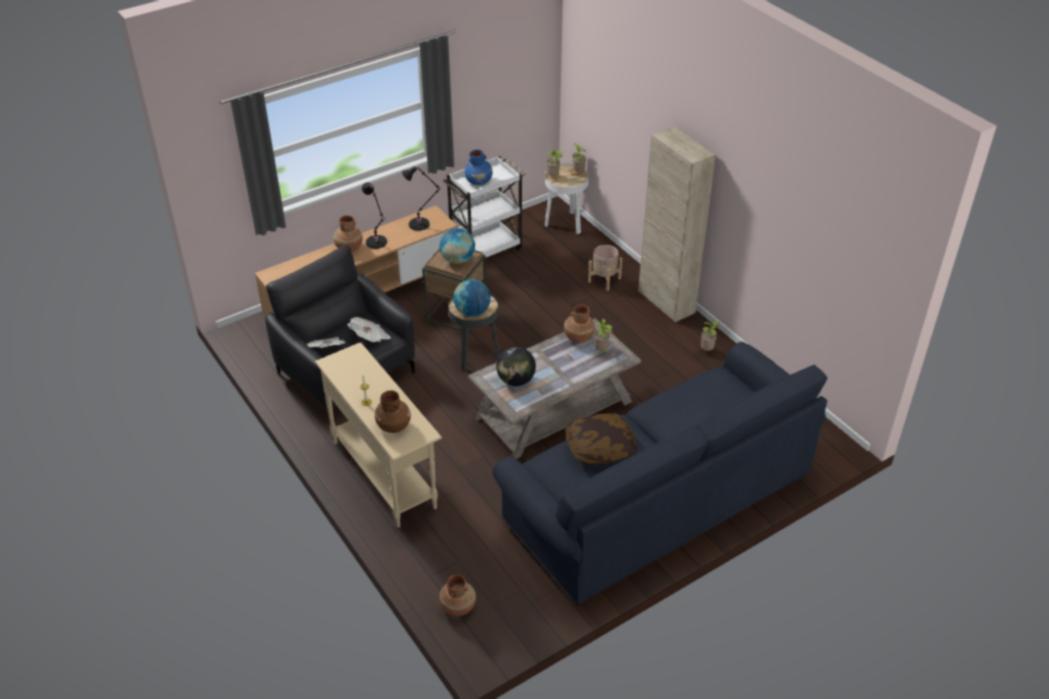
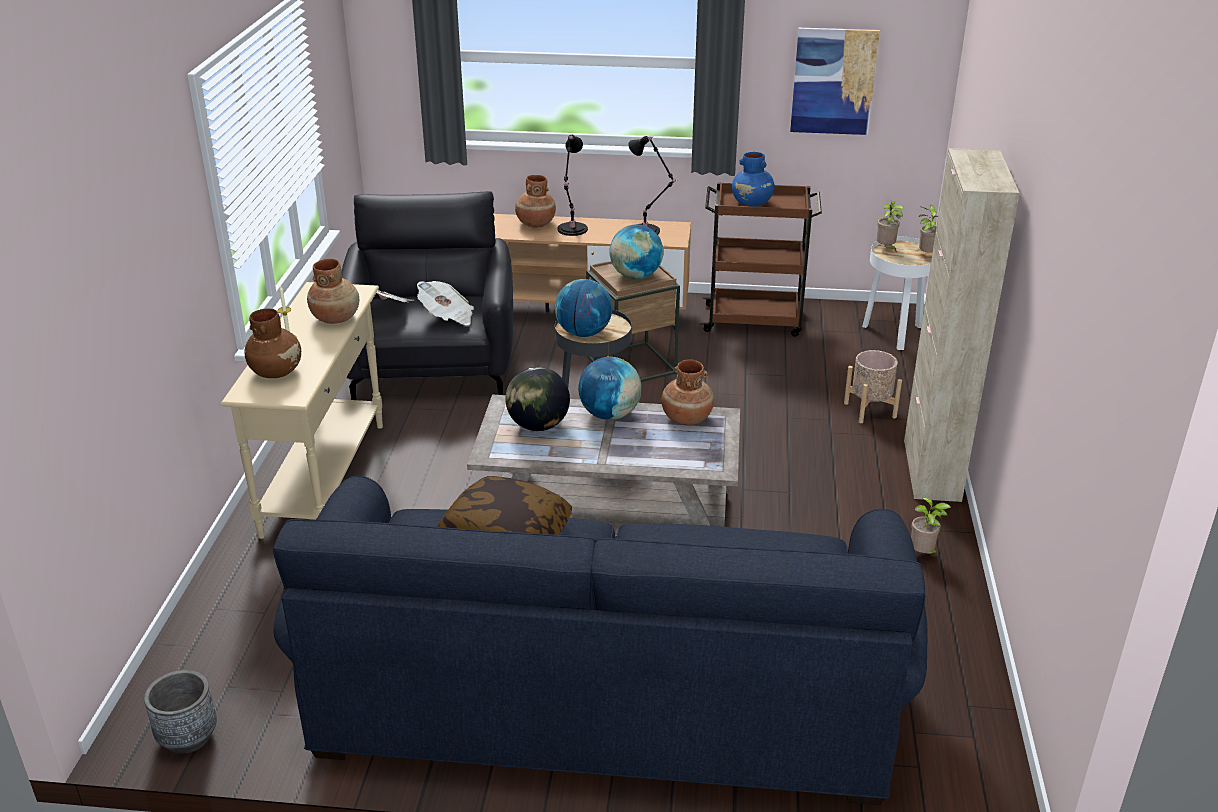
camera: 40 degrees right, 10 degrees down
(458, 606) = (191, 661): brown vase -> brown vase (336, 318)
(486, 249) = (755, 320): white cart -> brown cart
(497, 87) = (833, 81): none -> picture
(509, 638) = (188, 737): none -> grey planter
(541, 355) = (609, 415): none -> globe
(601, 351) = (695, 446): potted plant -> none

